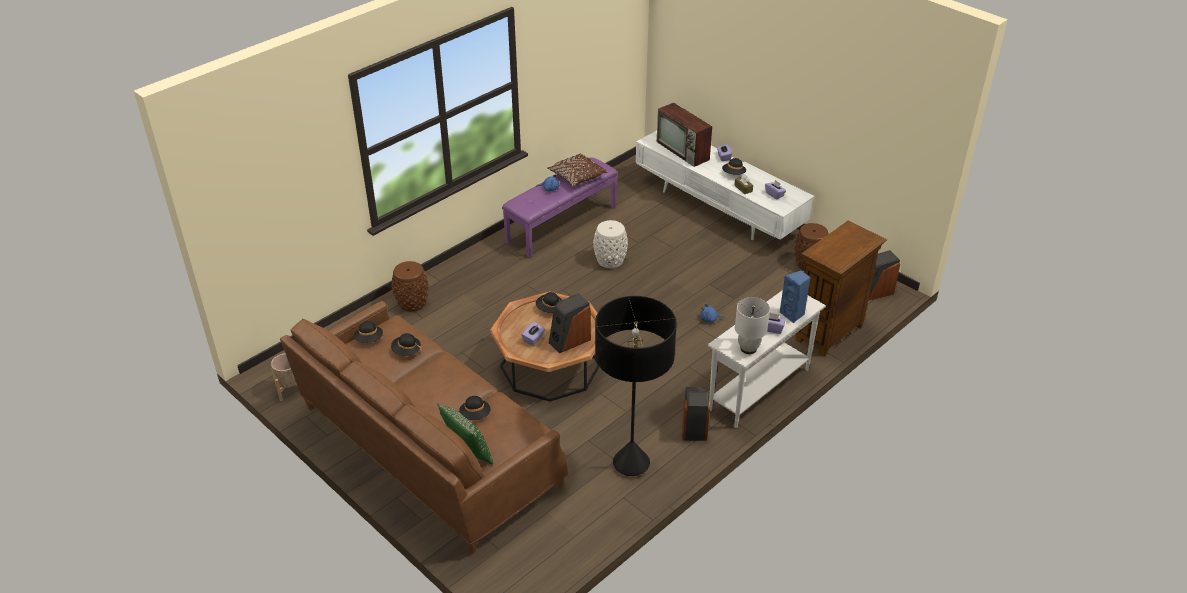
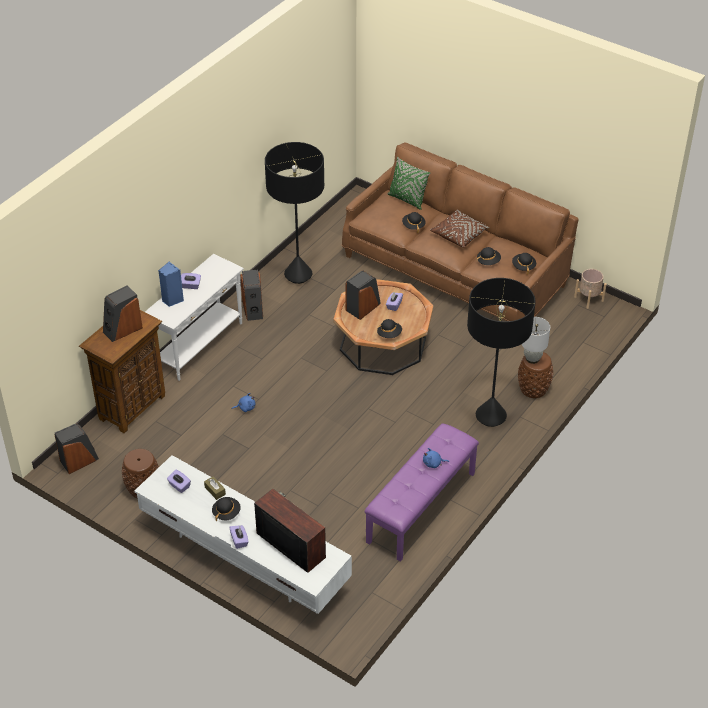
camera: 170 degrees right, 5 degrees up
(468, 283) = (490, 417): none -> black floor lamp
(577, 177) = (408, 485): brown pillow -> brown pillow (459, 234)
(610, 260) = (355, 464): white stool -> none
(748, 348) = (210, 267): white table lamp -> white table lamp (532, 358)
(843, 247) = (122, 329): none -> speaker

